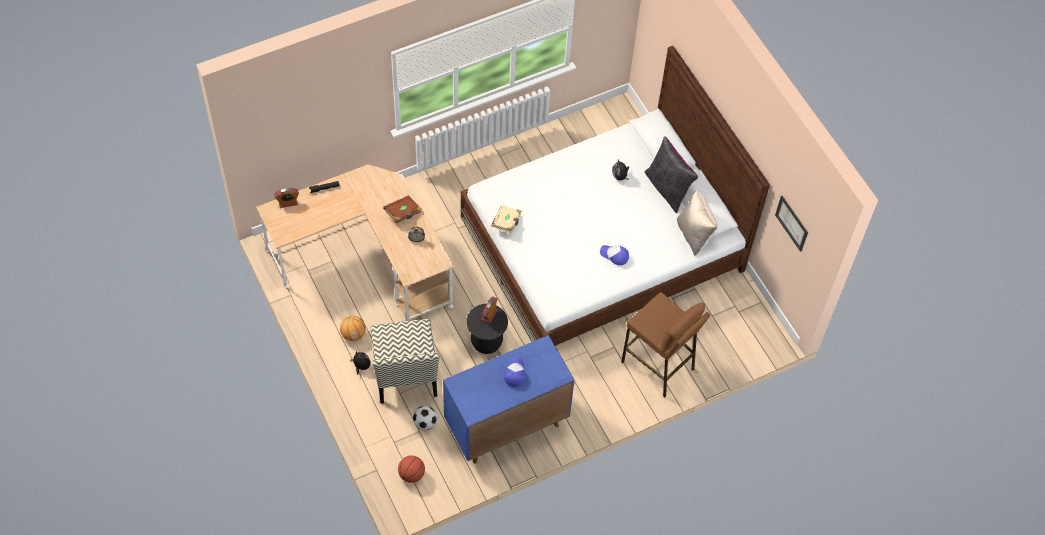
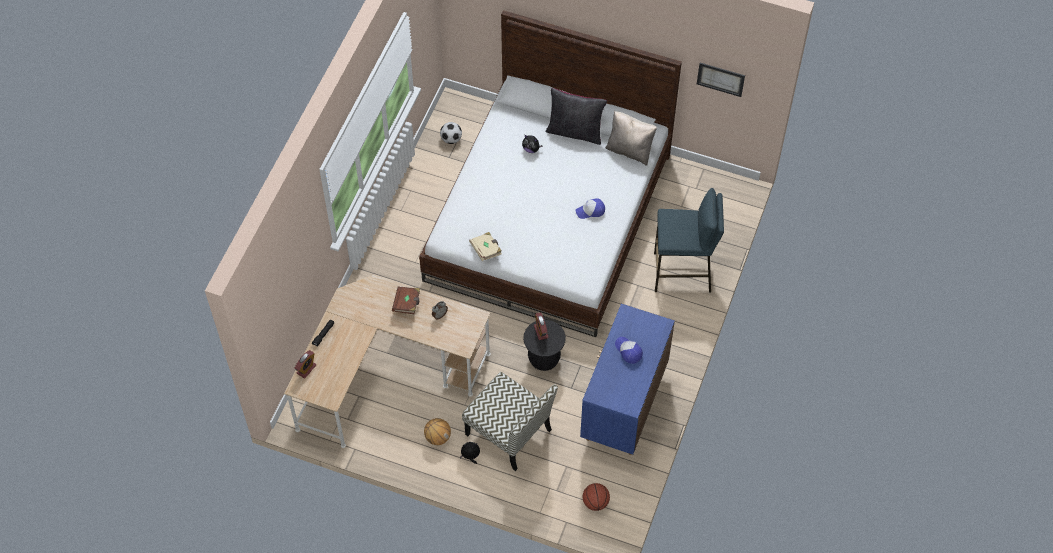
camera: 40 degrees left, 0 degrees up
(425, 423) = (564, 456): football -> football (451, 139)
(658, 365) = (682, 273): brown stool -> blue stool

